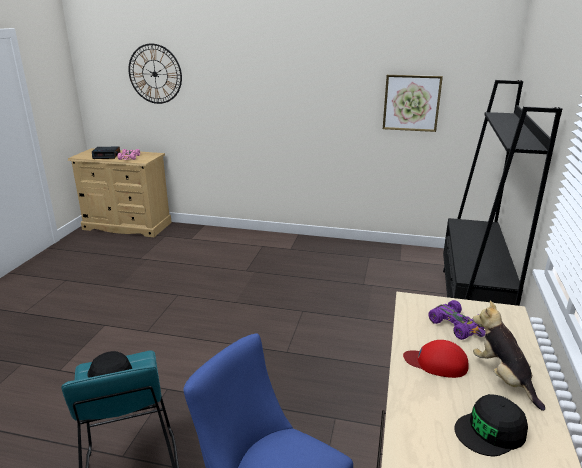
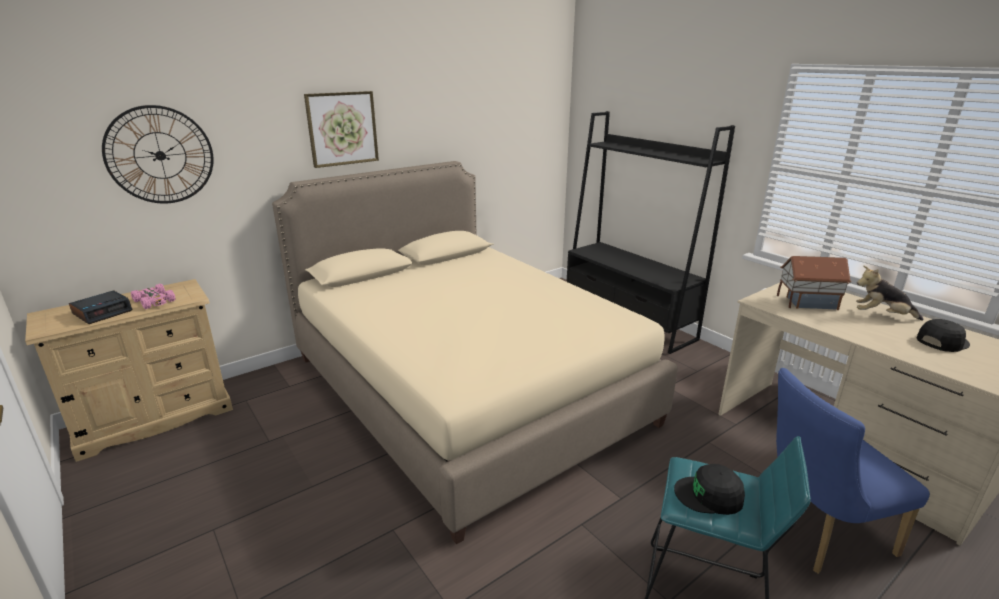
camera: 50 degrees left, 0 degrees up
(259, 286) = (465, 389): none -> beige bed
(411, 103) = (497, 146): picture -> picture (342, 128)
(436, 363) = (853, 326): red cap -> none
(457, 325) = (806, 302): purple toy car -> toy house
(491, 431) = (942, 341): black cap -> black cap turned 135 degrees counterclockwise

